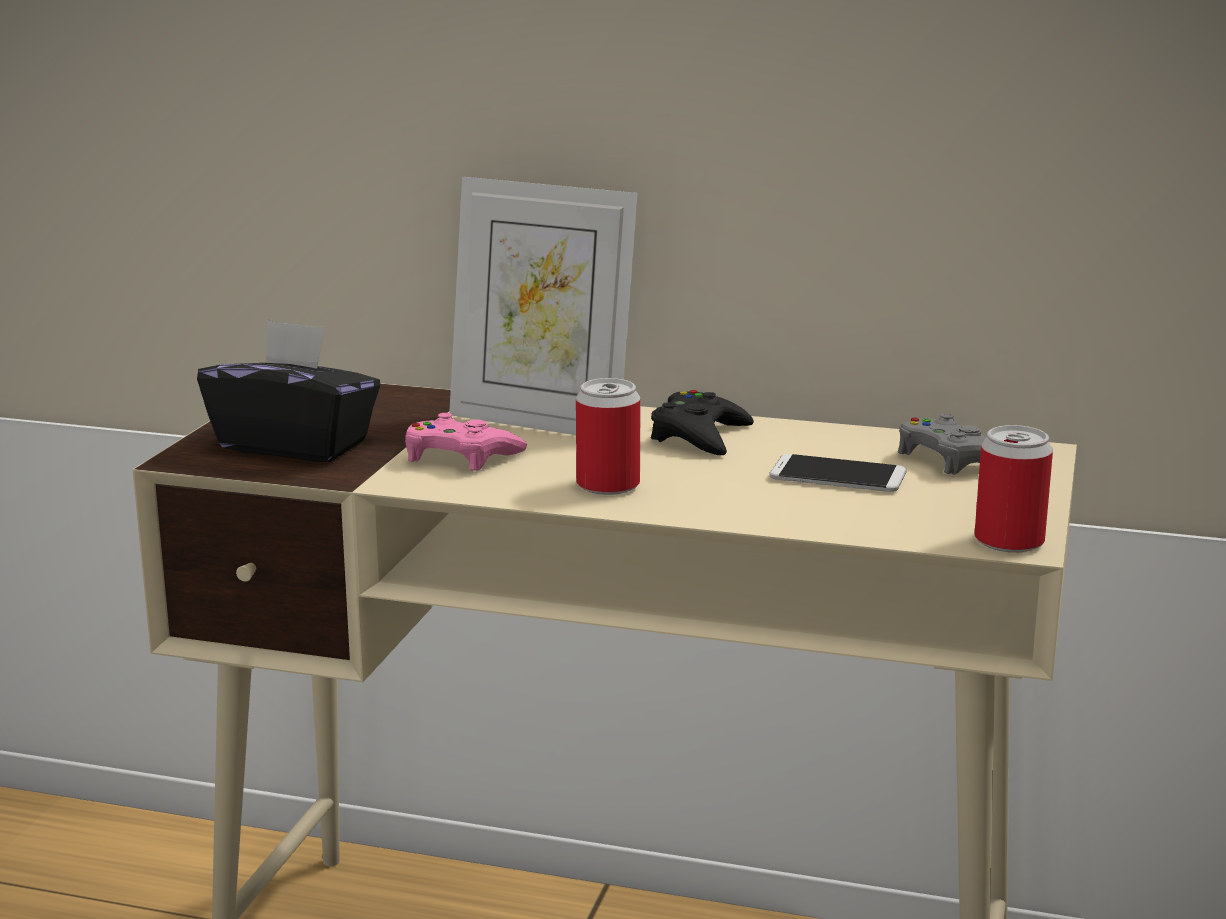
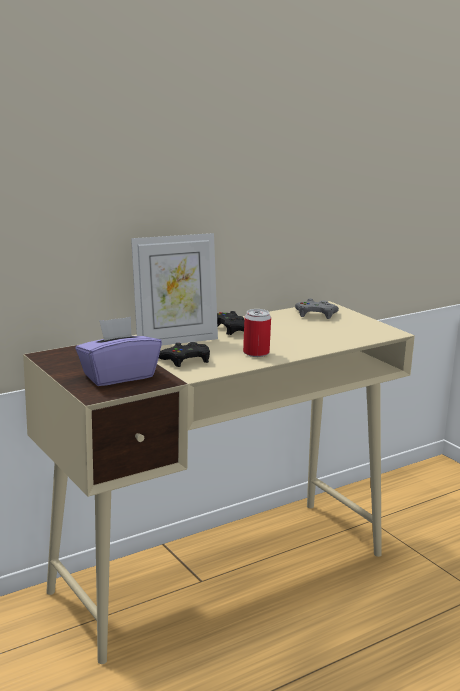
camera: 50 degrees left, 0 degrees up
(295, 445) = (118, 376): black tissue box -> purple tissue box
(460, 456) = (185, 360): pink game controller -> black game controller
(837, 475) = (303, 329): phone -> none
(1009, 541) = (388, 332): can -> none

